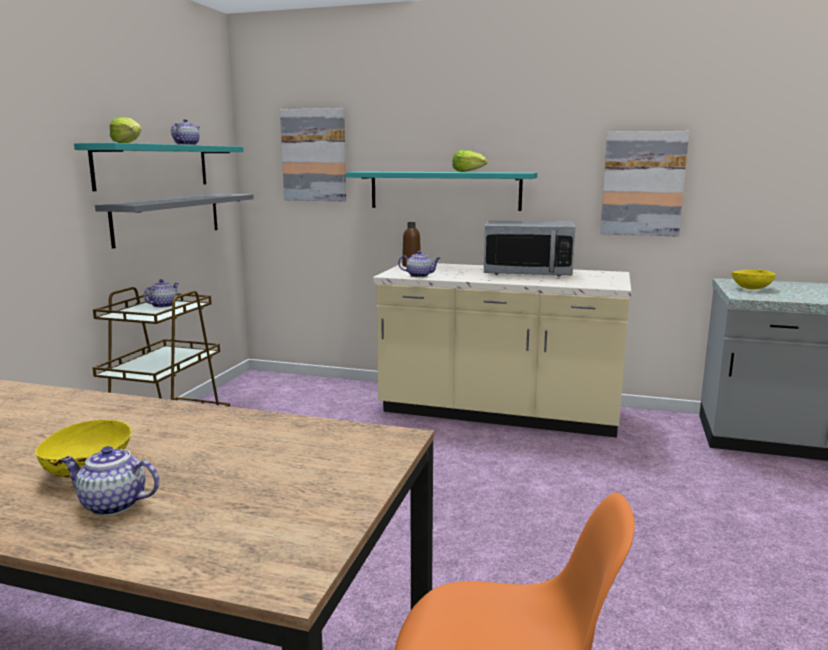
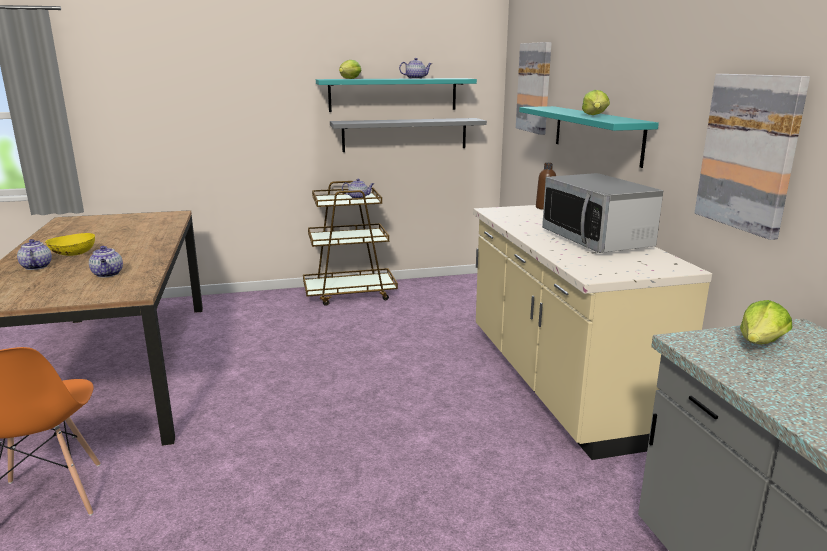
camera: 60 degrees right, 5 degrees up
(419, 275) = (502, 216): teapot -> teapot (108, 274)
(751, 288) = (760, 343): yellow bowl -> lettuce

